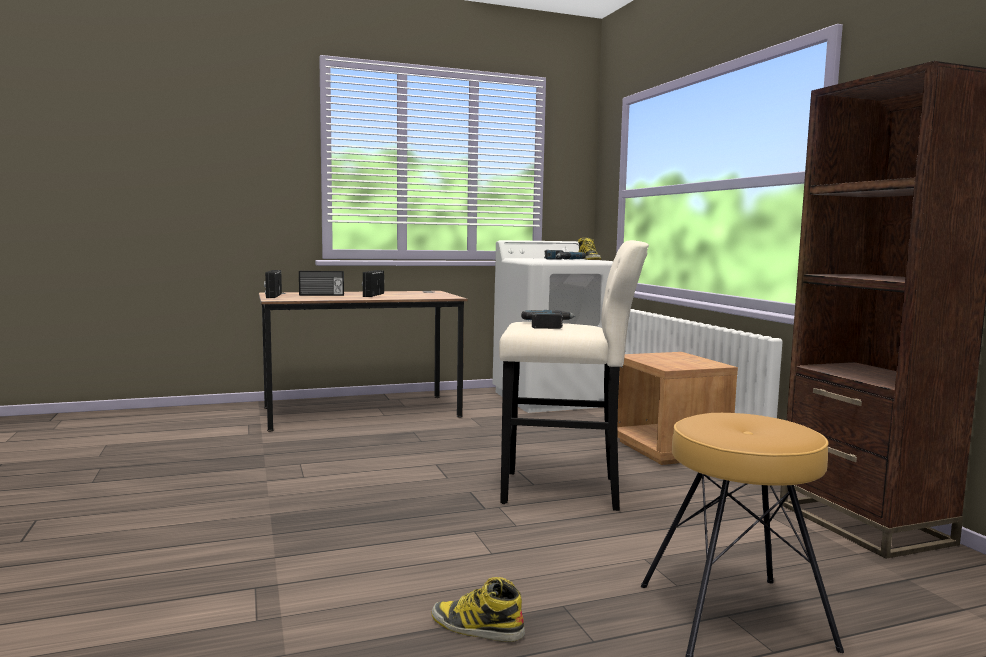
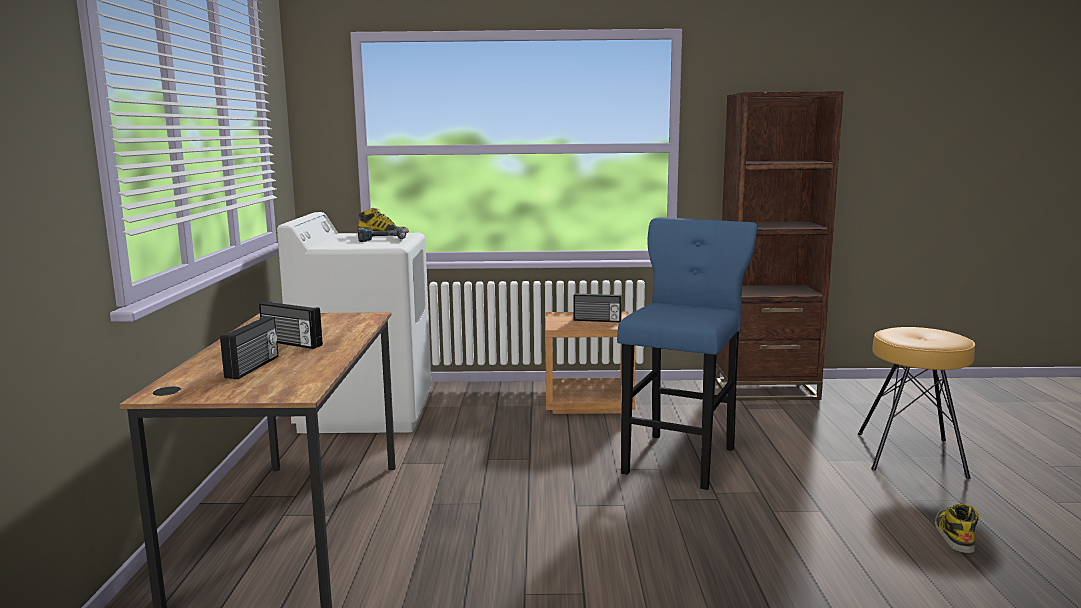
camera: 70 degrees left, 5 degrees up
(273, 296) = (225, 394): radio -> radio (597, 320)
(476, 627) = (953, 535): boot -> boot turned 150 degrees clockwise
(550, 325) = (674, 311): power drill -> none
(568, 491) = (681, 458): beige stool -> blue stool

